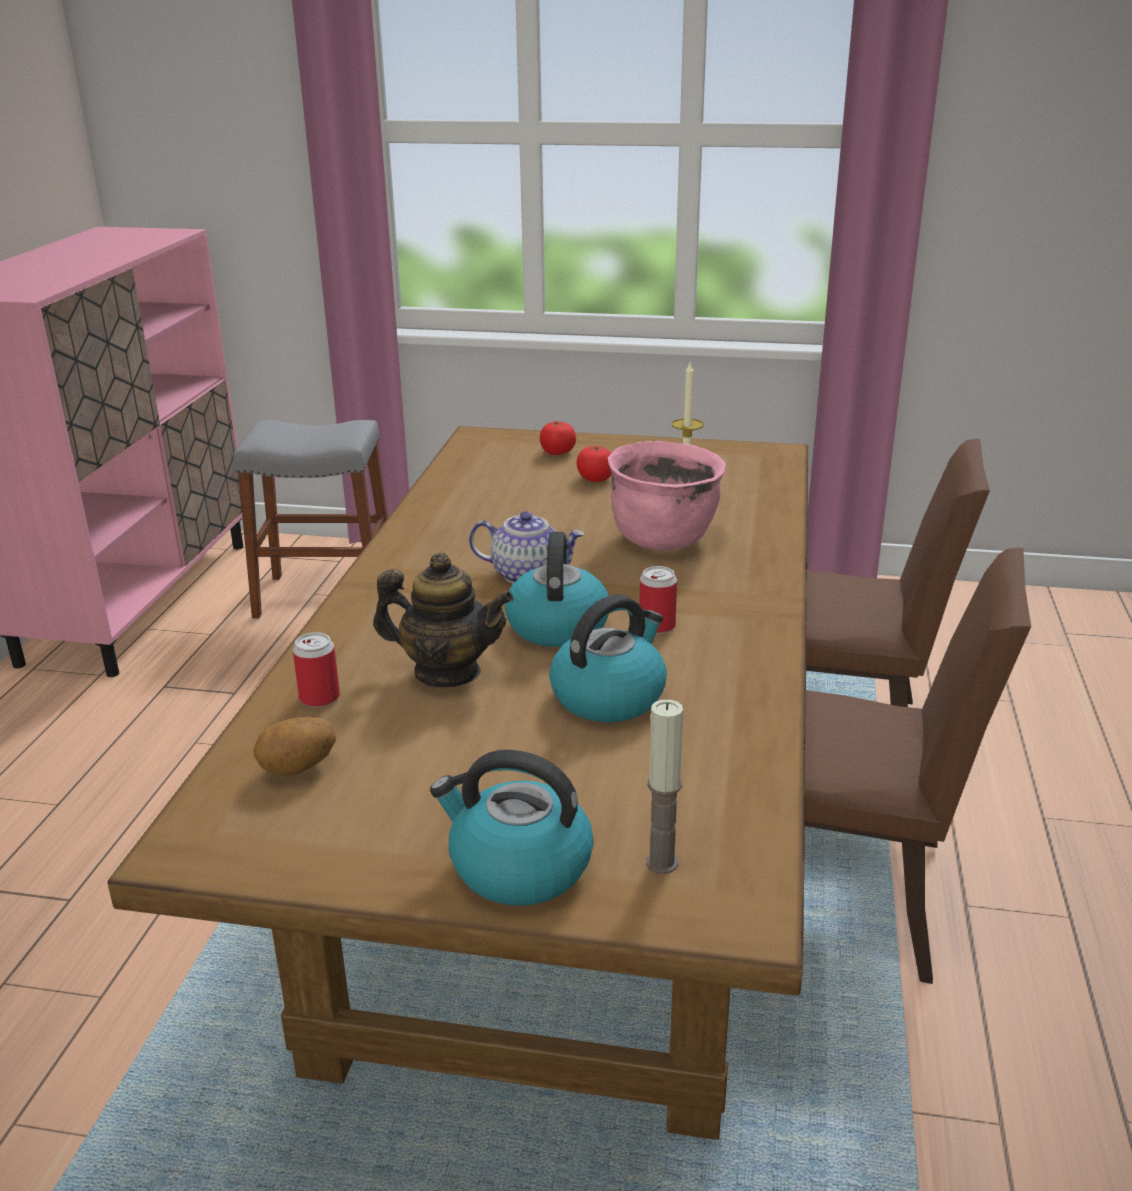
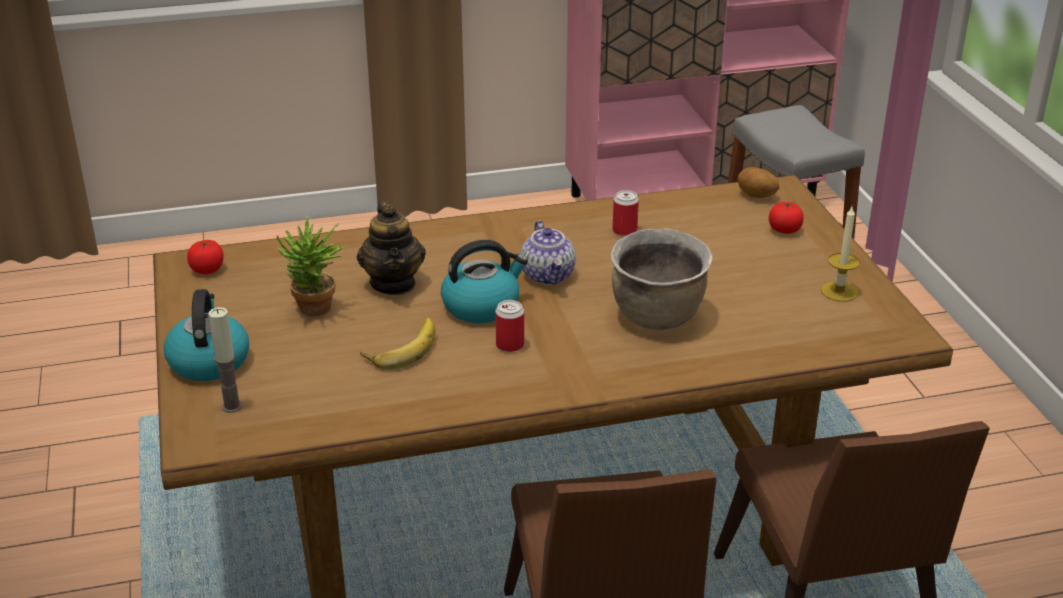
camera: 65 degrees right, 5 degrees up
(298, 769) = (265, 269): potato -> potato (756, 196)
(319, 698) = (339, 252): can -> can (624, 231)
(462, 746) = (315, 312): none -> potted plant
(595, 479) = (747, 260): tomato -> tomato (207, 269)
(609, 696) = (401, 348): kettle -> banana
(664, 539) = (658, 317): pink cooking pot -> brown cooking pot

